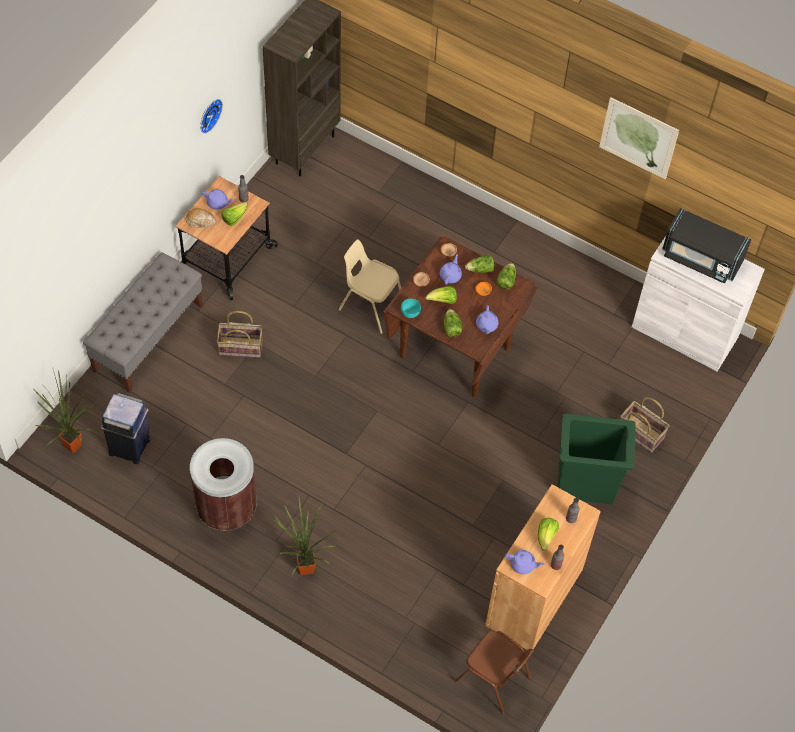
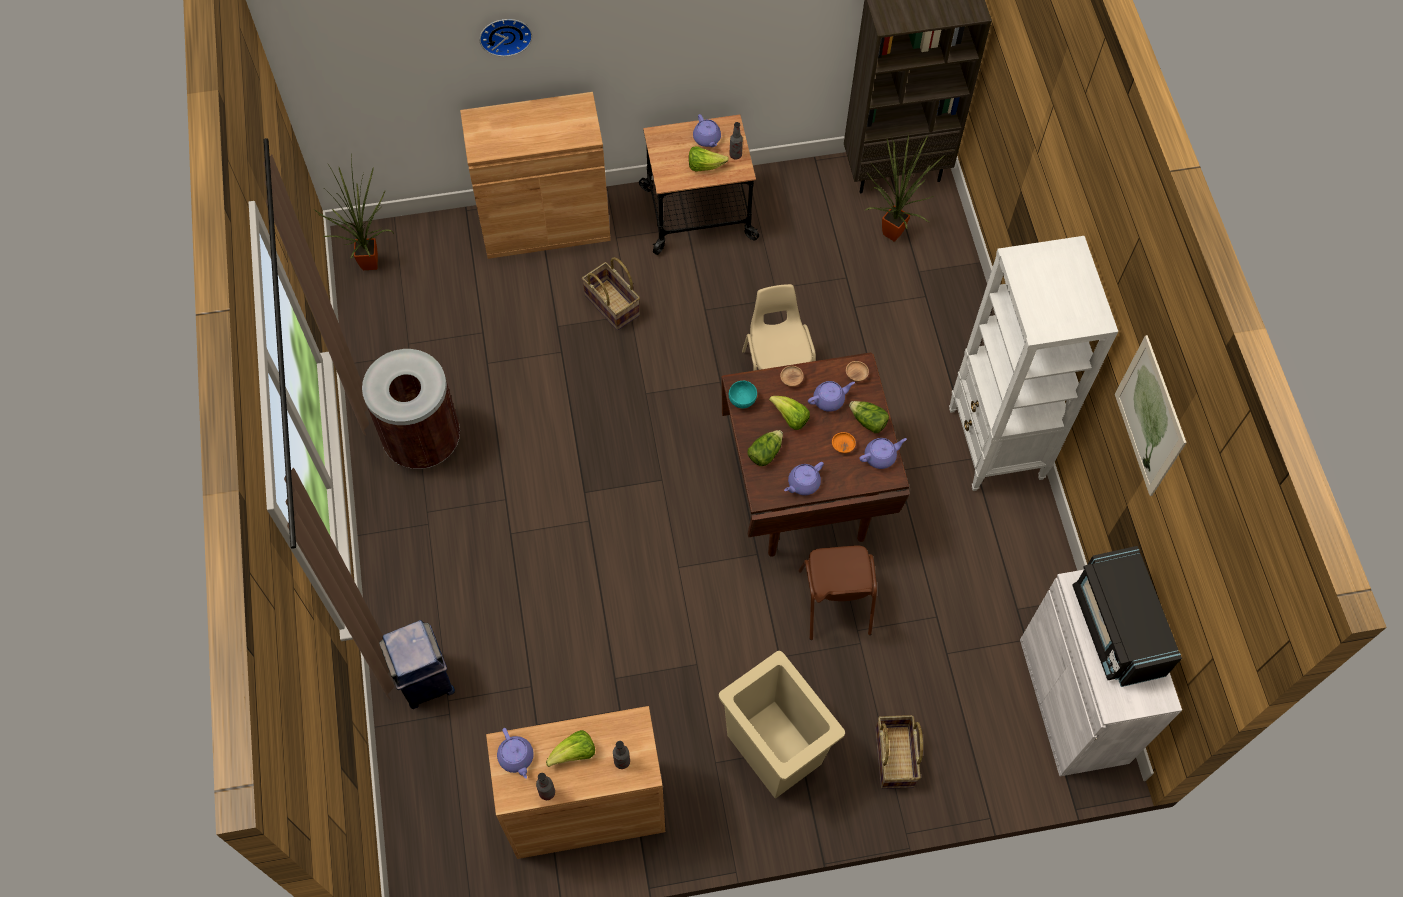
camera: 50 degrees right, 5 degrees up
(130, 447) = (413, 308): blue trash can -> blue trash can (426, 682)
(148, 337) = (545, 224): grey bench -> brown cabinet
(200, 221) = (671, 142): bread -> none
(208, 114) = (745, 26): wall clock -> wall clock (505, 34)
(302, 569) = (418, 561): potted plant -> potted plant (890, 231)
(493, 680) = (450, 846): brown chair -> brown chair (835, 603)
(506, 280) = (880, 456): lettuce -> purple teapot
(515, 245) = (995, 445): none -> white bookcase
(586, 484) = (774, 751): green trash can -> beige trash can

